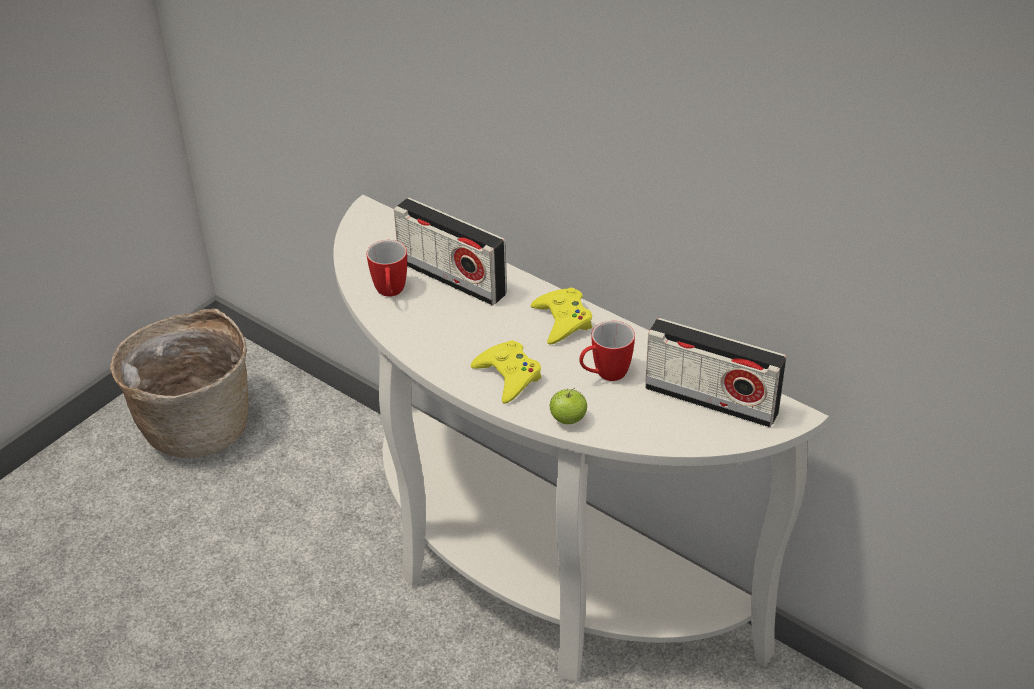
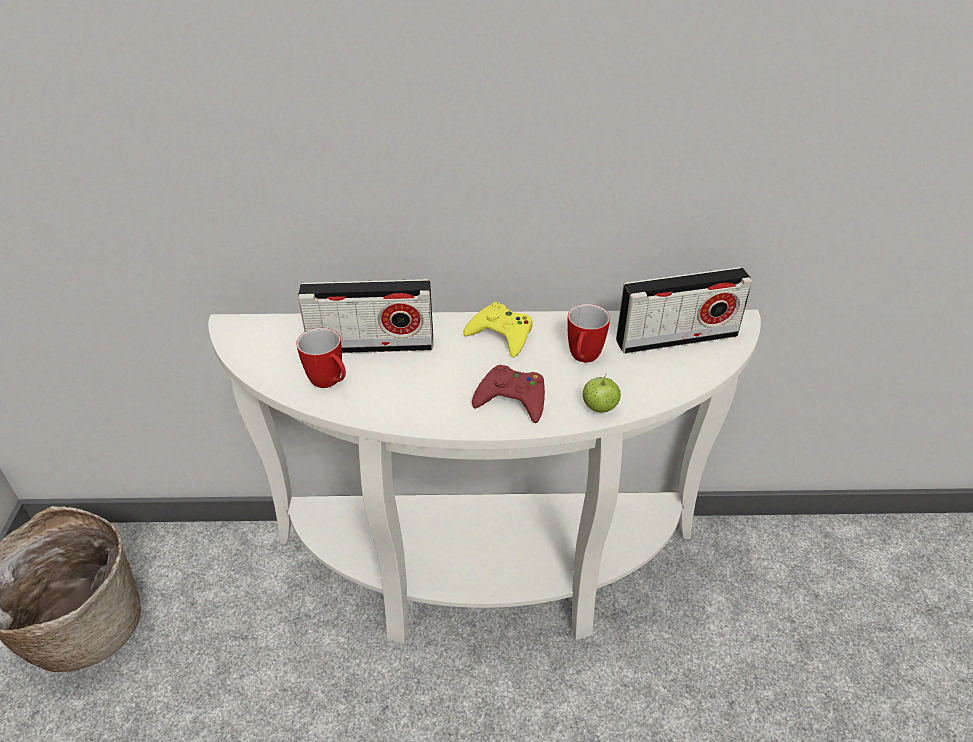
camera: 40 degrees left, 0 degrees up
(508, 376) = (512, 399): yellow game controller -> red game controller

